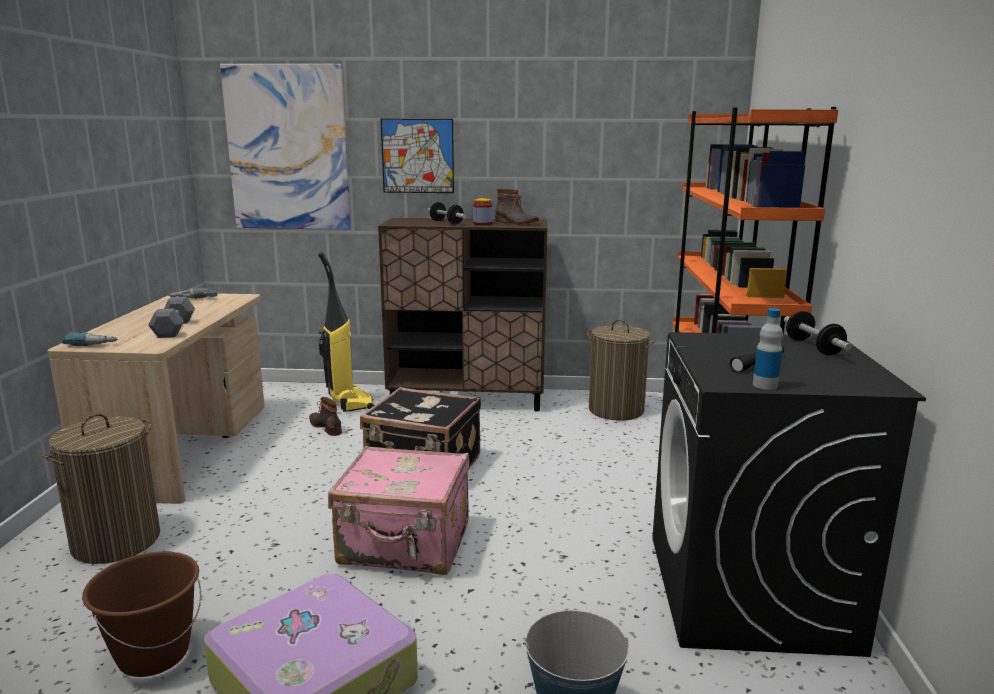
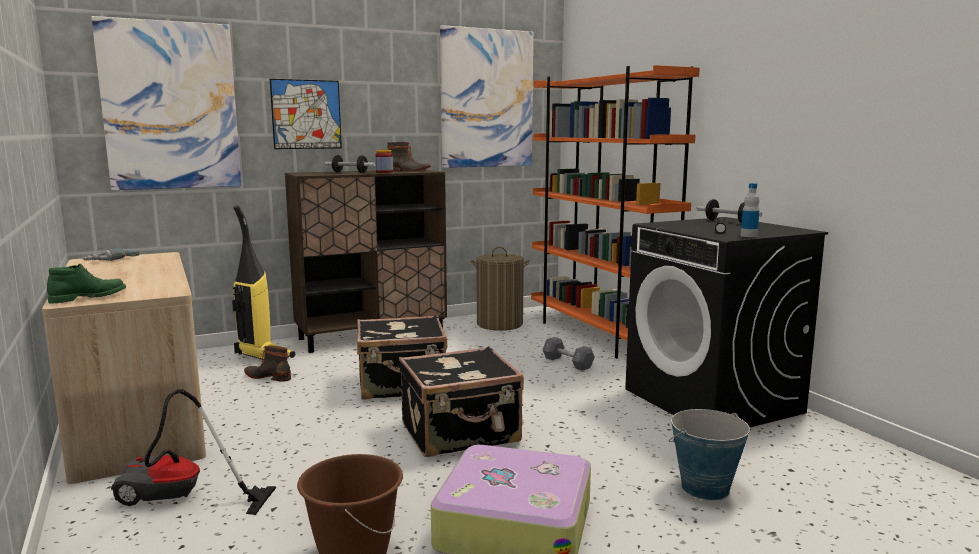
camera: 30 degrees left, 5 degrees down
(93, 343) = (88, 298): power drill -> green boot
(116, 541) = (179, 500): laundry basket -> vacuum cleaner
(174, 328) = (154, 280): grey dumbbell -> grey dumbbell (567, 363)
(405, 545) = (461, 434): pink suitcase -> black suitcase
(635, 136) = (486, 99): none -> picture

